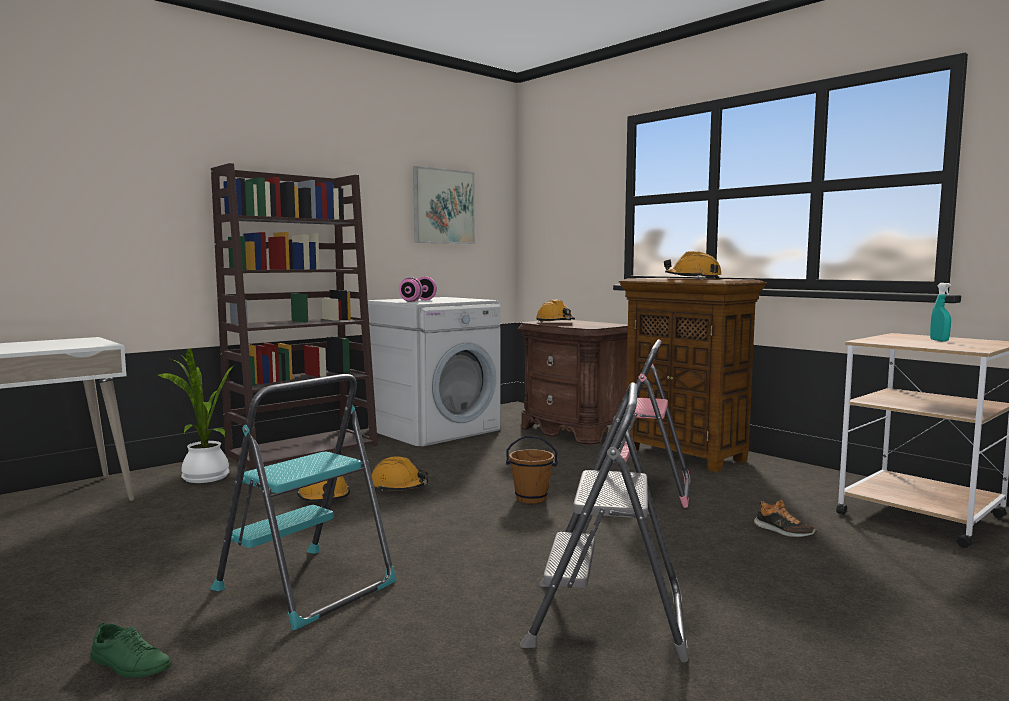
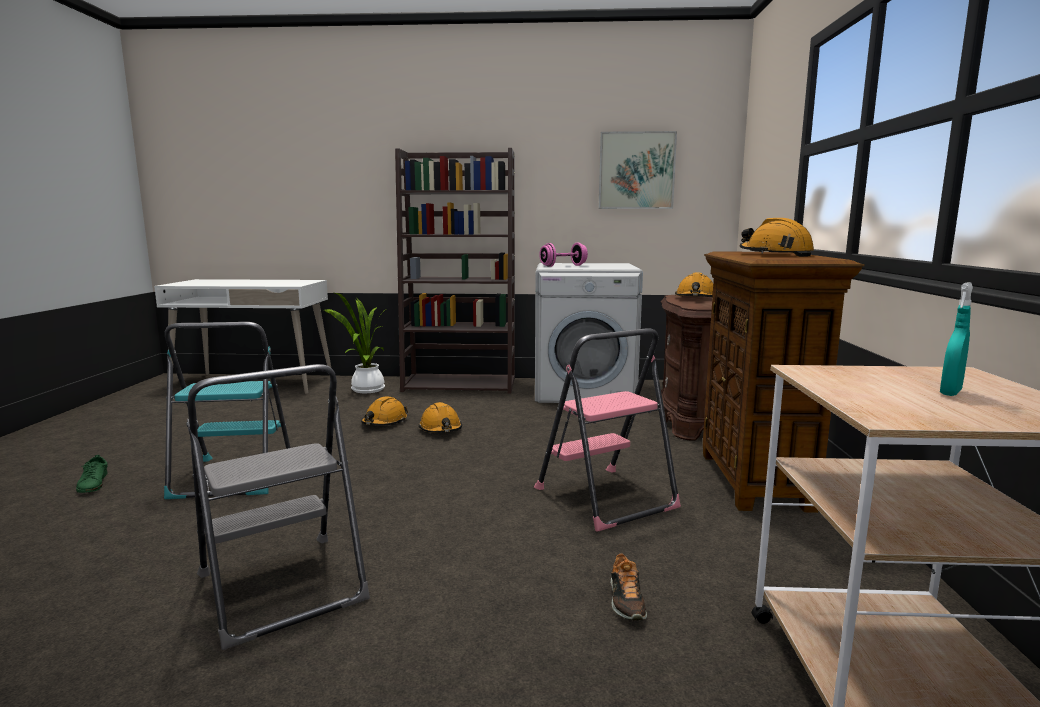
camera: 45 degrees right, 5 degrees up
(531, 498) = (496, 470): brown bucket -> none

